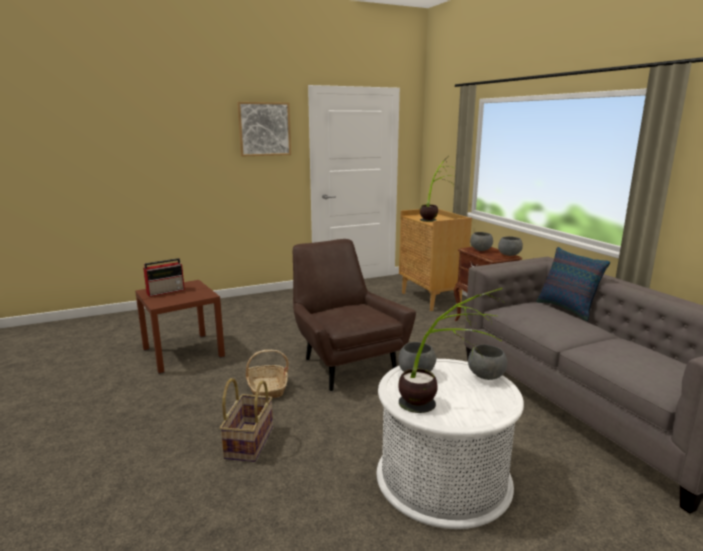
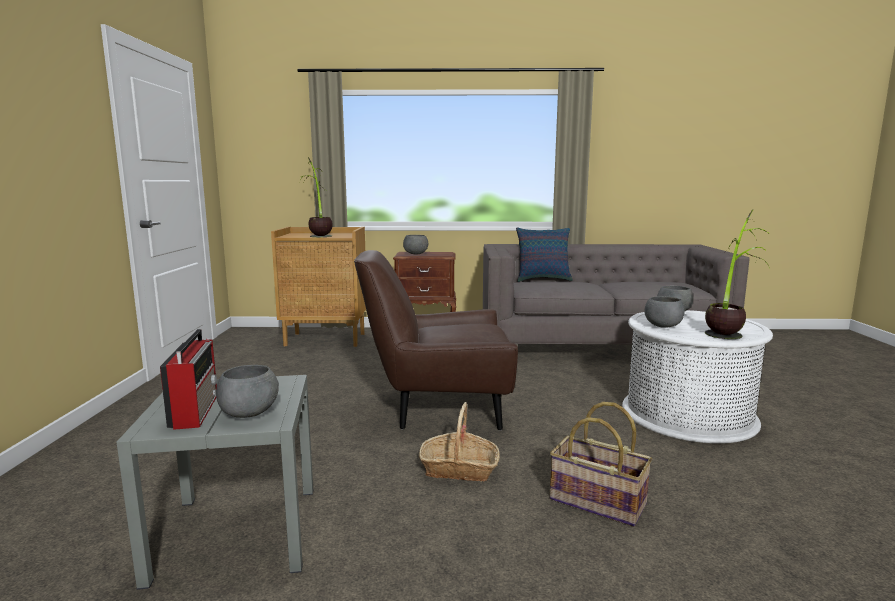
camera: 65 degrees left, 5 degrees down
(184, 352) = (236, 531): brown side table -> grey side table
(264, 129) = (55, 90): picture -> none
(509, 255) = (446, 252): grey bowl -> grey bowl (250, 414)

